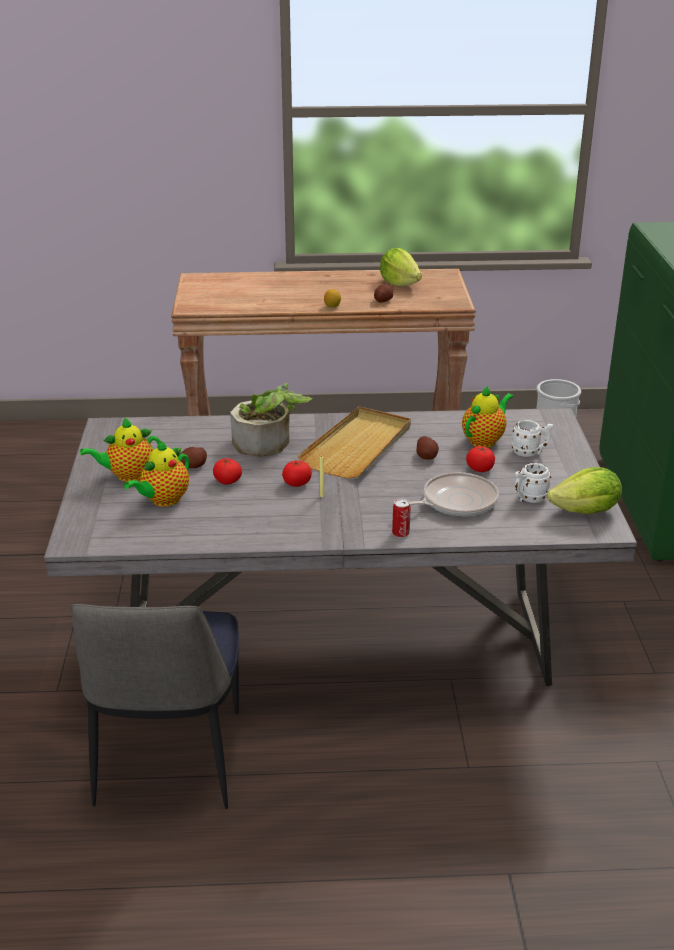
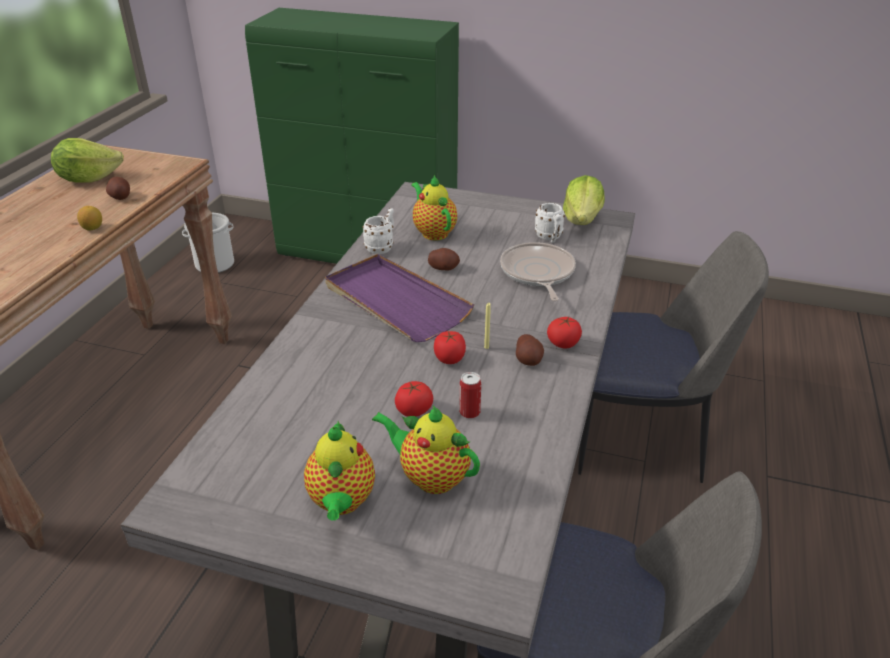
camera: 70 degrees left, 5 degrees up
(163, 500) = (430, 477): teapot -> teapot turned 150 degrees clockwise
(193, 466) = (357, 433): potato -> potato (528, 360)
(269, 444) = (344, 360): potted plant -> none
(358, 446) = (395, 302): beige tray -> purple tray
(400, 533) = (582, 315): can -> can (469, 412)
(480, 469) = (484, 247): tomato -> tomato (563, 343)
(499, 758) = (639, 439): none -> chair
(530, 453) = (471, 218): white mug -> white mug (382, 247)

